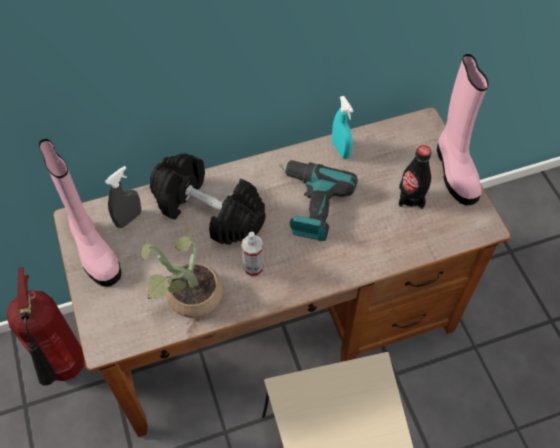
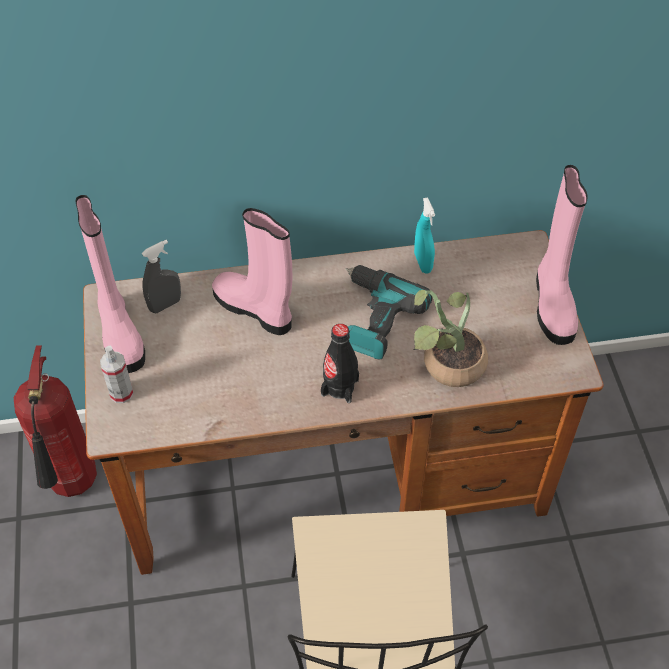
camera: 10 degrees right, 5 degrees down
(188, 297) = (213, 398): potted plant -> potted plant (446, 366)
(208, 211) = (255, 309): black dumbbell -> pink boot
(253, 268) = (293, 377): spray bottle -> spray bottle (121, 393)
(411, 197) = (493, 327): black bottle -> black bottle (340, 387)

